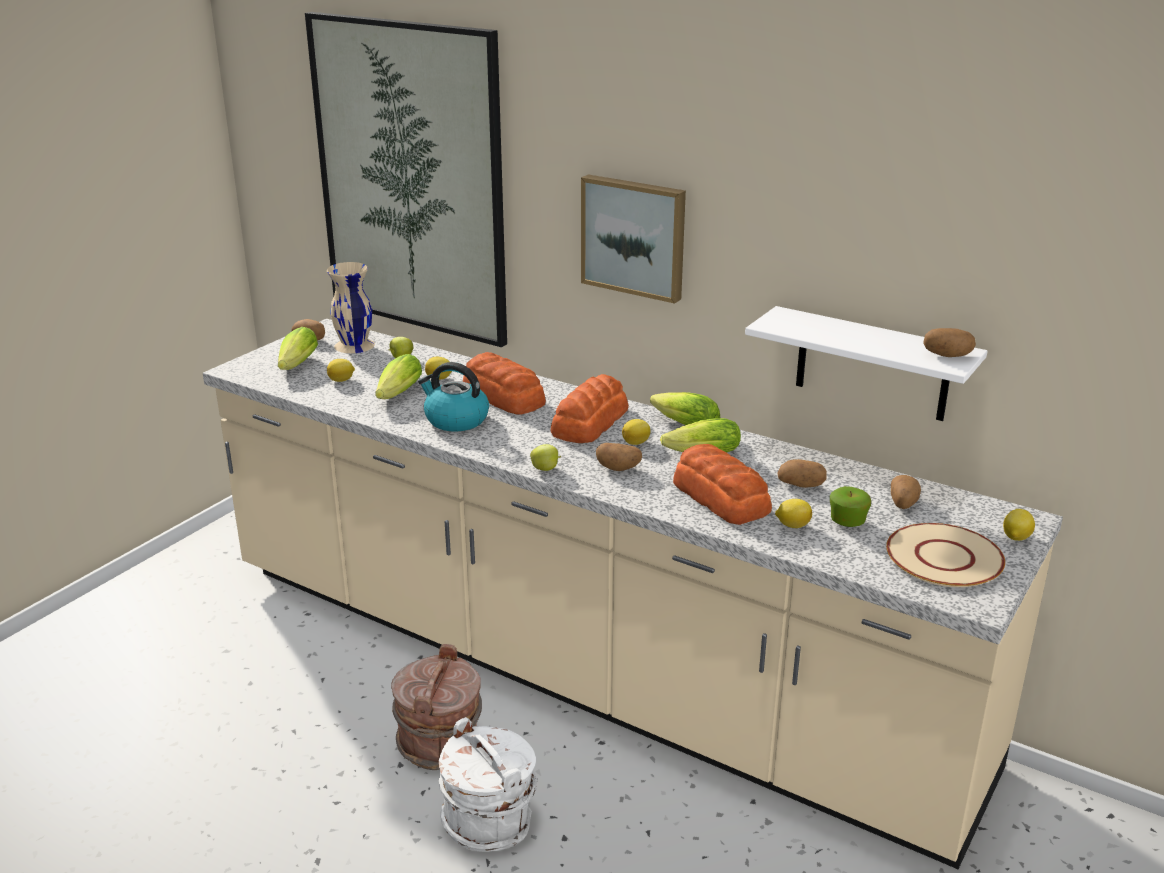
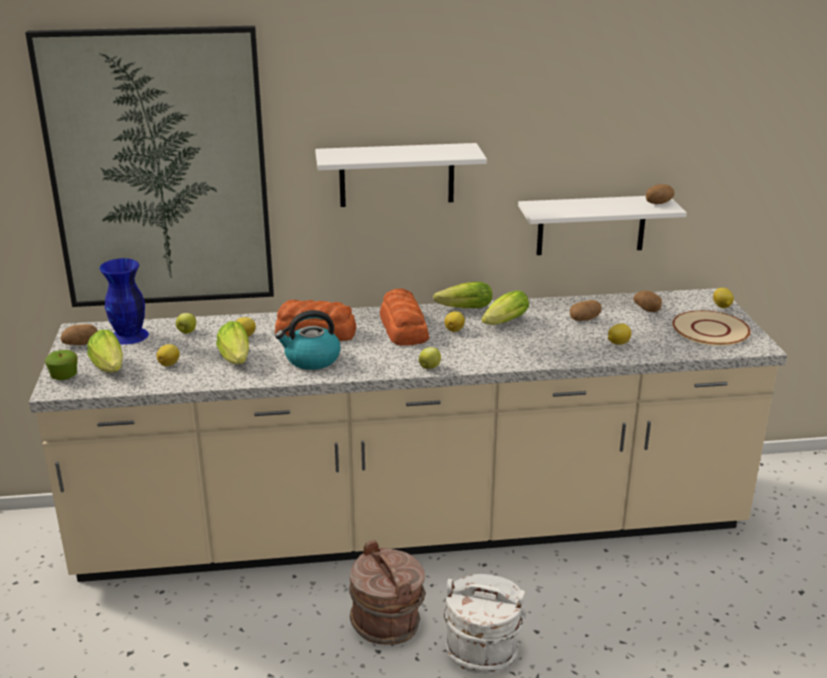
camera: 40 degrees left, 0 degrees up
(353, 345) = (128, 336): beige vase -> blue vase
(618, 468) = (472, 349): potato -> none
(634, 236) = (396, 175): picture -> white shelf
(720, 497) = (556, 343): bread -> none
(847, 522) = (639, 330): apple -> apple (64, 376)

